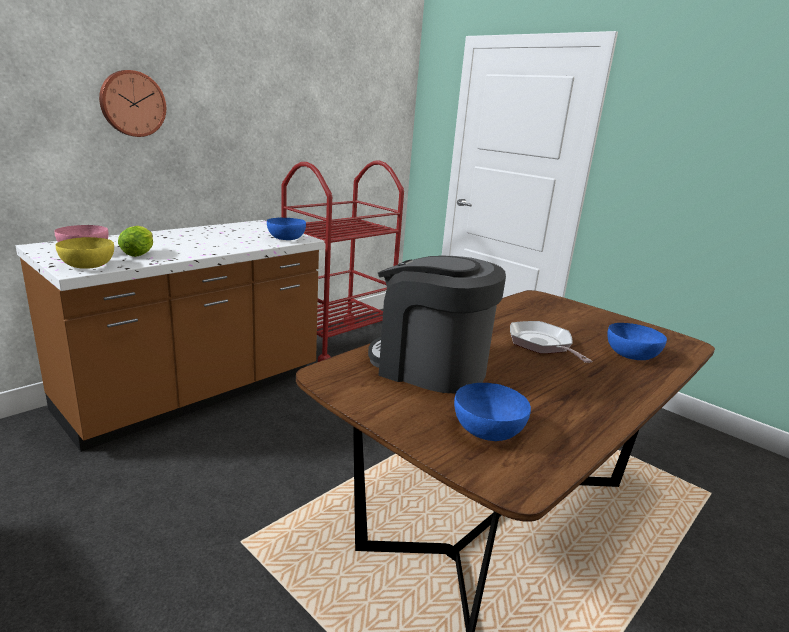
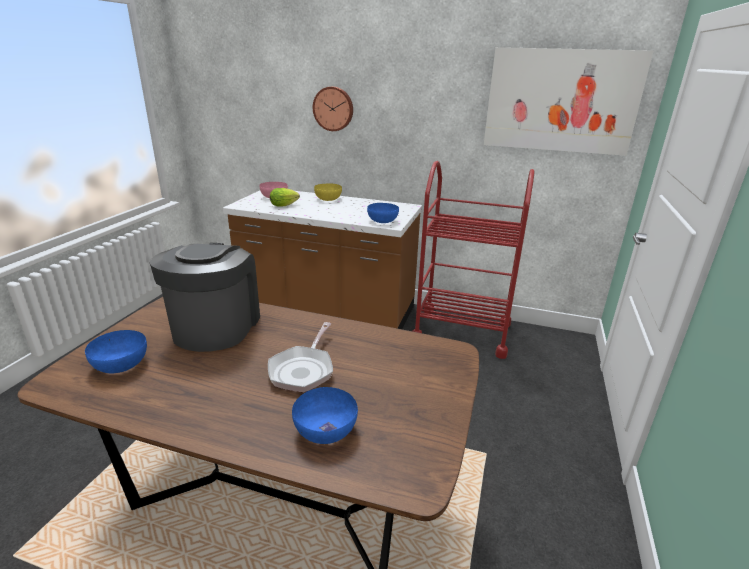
camera: 65 degrees right, 5 degrees up
(87, 265) = (250, 204): yellow bowl -> yellow bowl (328, 199)
(363, 98) = (561, 101): none -> picture
(542, 345) = (303, 370): frying pan -> frying pan turned 150 degrees clockwise

